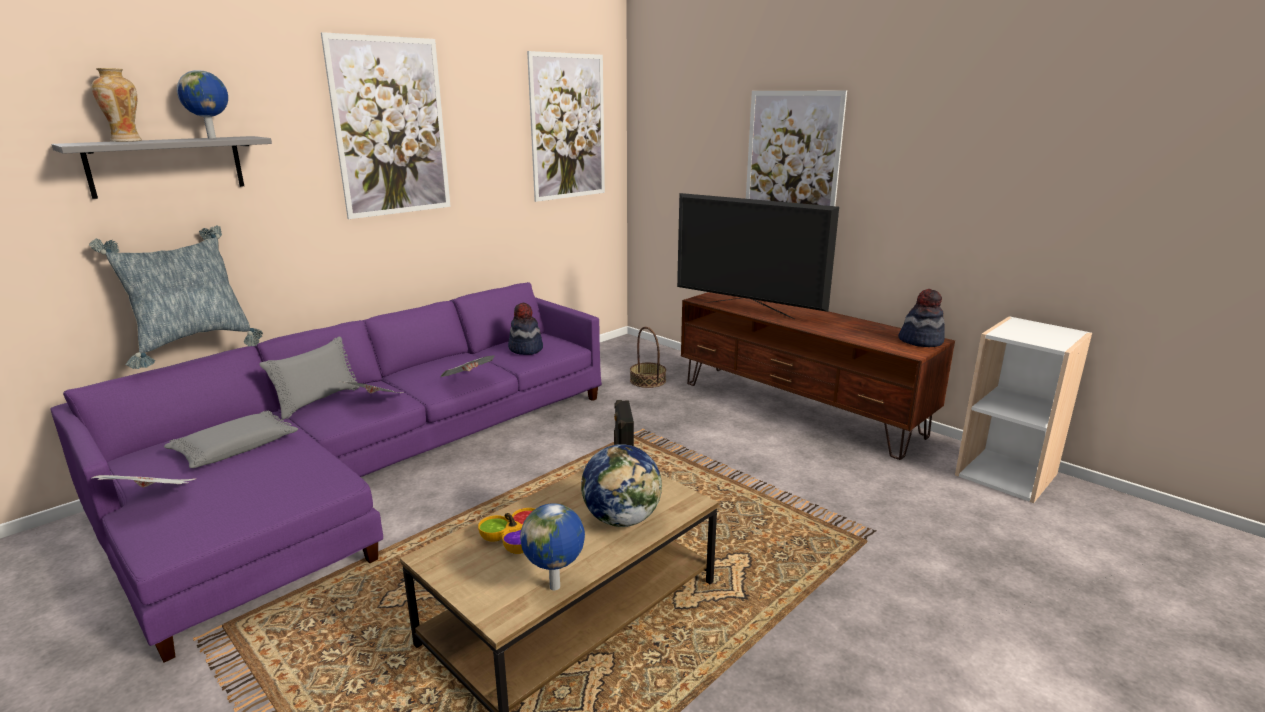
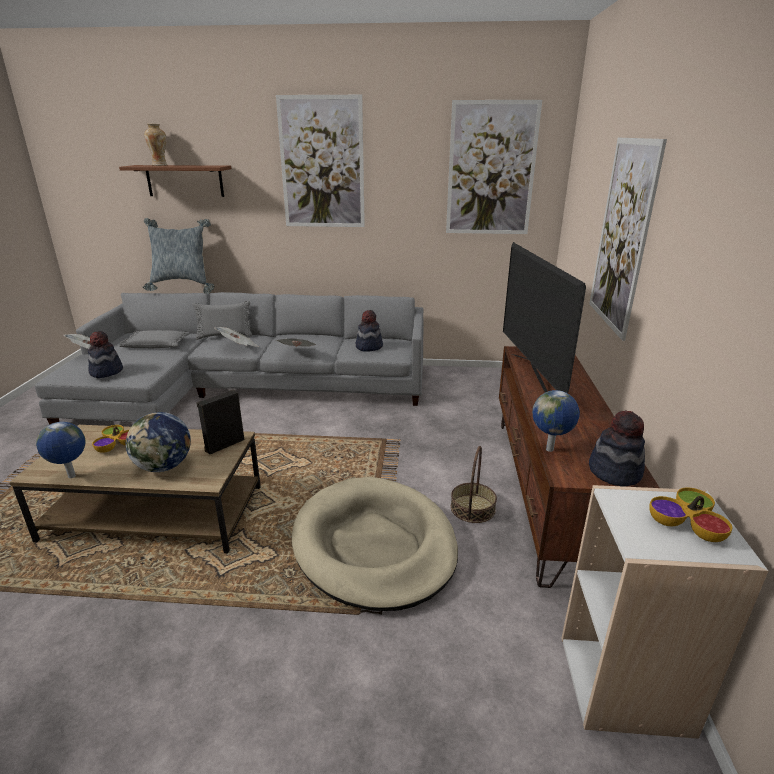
camera: 50 degrees right, 5 degrees up
(166, 166) = (184, 181): grey shelf -> brown shelf
(213, 138) = (201, 165): globe -> globe (550, 450)
(256, 501) = (106, 371): none -> hat
(367, 467) = (242, 387): purple sofa -> grey sofa
(648, 380) = (477, 409): basket -> basket (473, 508)
(786, 502) = (374, 545): none -> beige dog bed
(1039, 330) = (687, 522): none -> bowl

